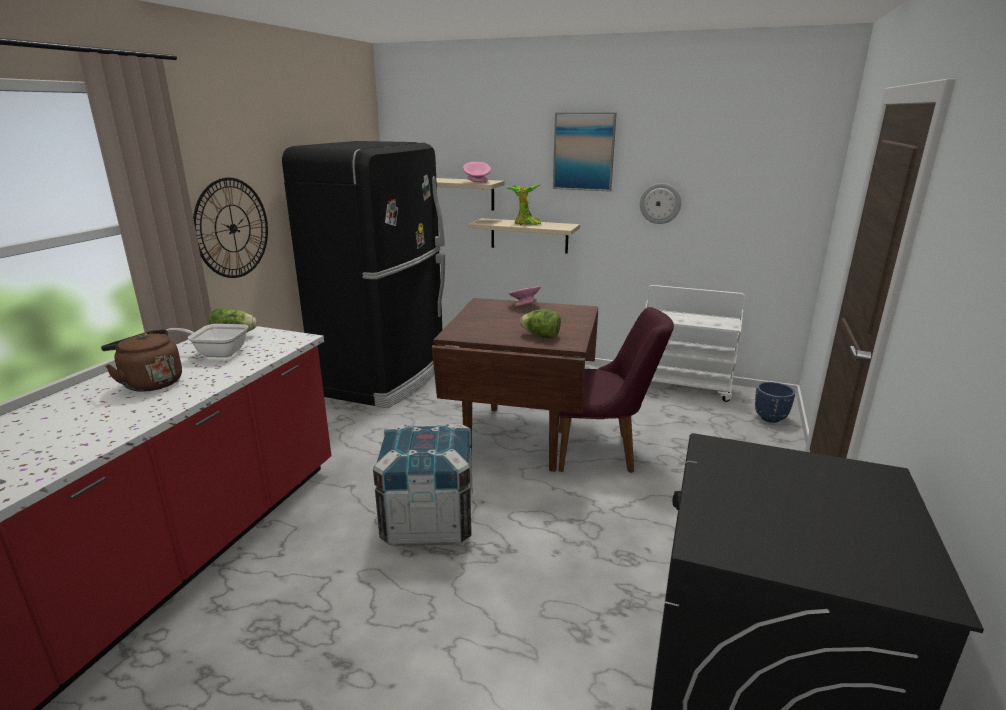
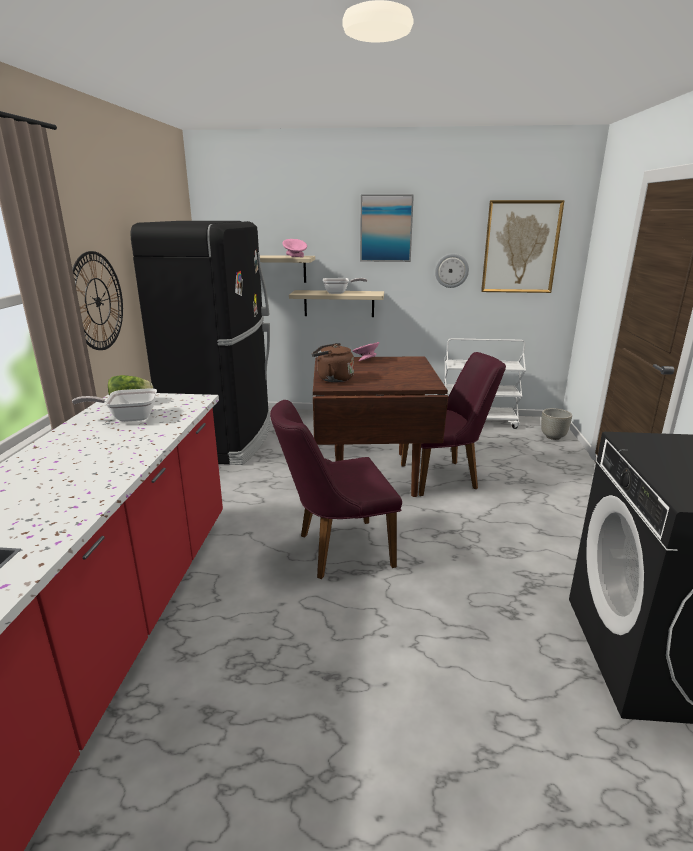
camera: 15 degrees left, 0 degrees up
(150, 383) = (86, 448): brown kettle -> brown kettle (333, 379)
(428, 521) = (336, 550): crate -> purple chair
(525, 224) = (339, 293): potted plant -> frying pan
(541, 336) = (401, 381): lettuce -> none
(748, 178) = (520, 247): none -> picture
(770, 418) = (553, 437): blue planter -> grey planter

